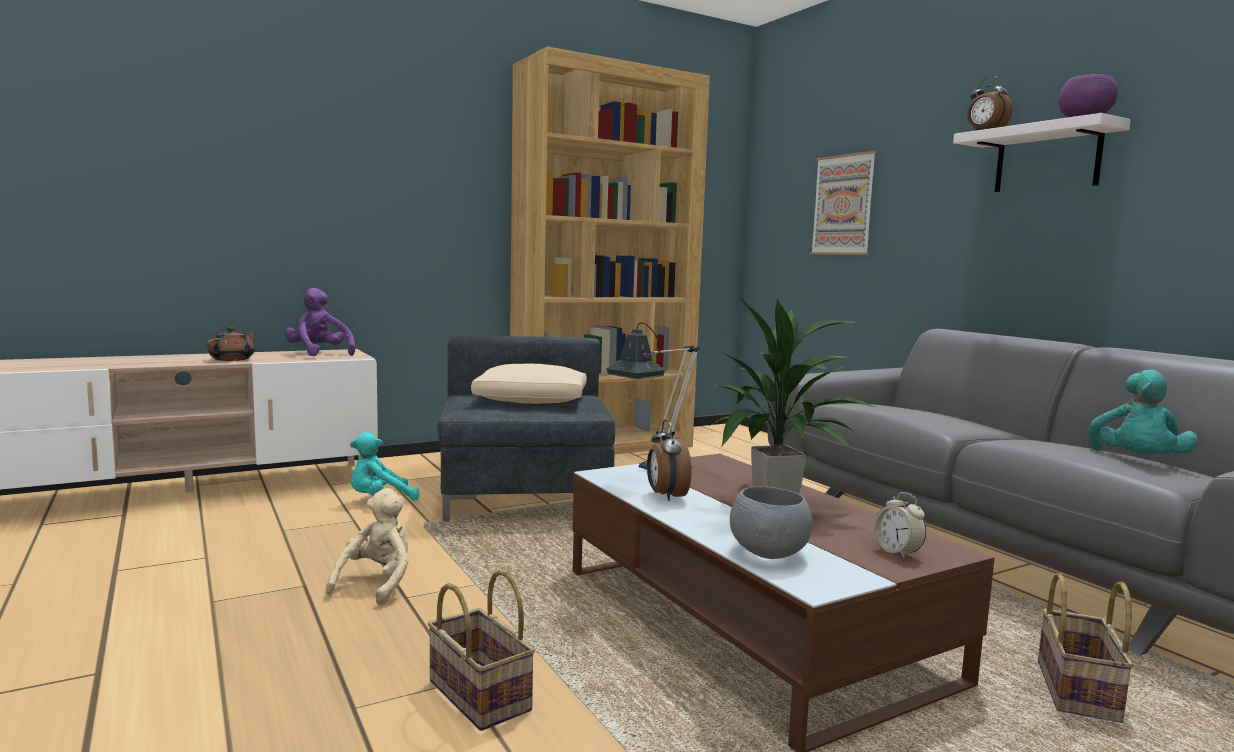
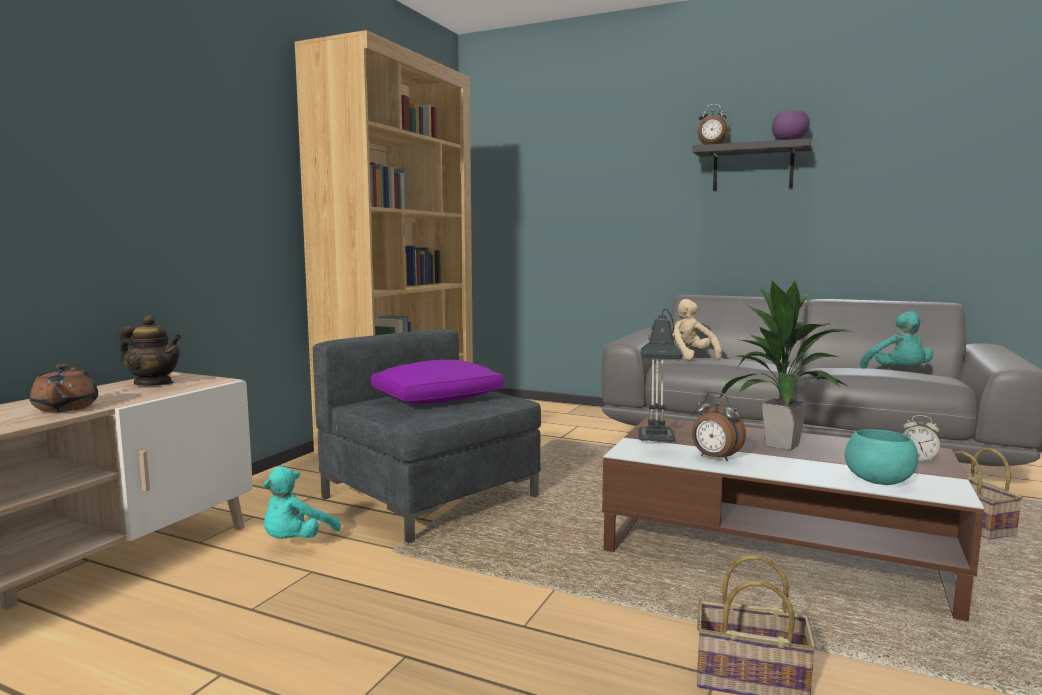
camera: 35 degrees left, 0 degrees up
(319, 354) = (153, 384): purple plush toy -> teapot
(377, 584) = (473, 624): beige plush toy -> beige plush toy (688, 356)
(532, 401) = (438, 398): beige pillow -> purple pillow
(767, 555) = (879, 482): grey bowl -> turquoise bowl
(843, 205) = (571, 197): picture -> none
(1047, 159) = (753, 167): white shelf -> black shelf

